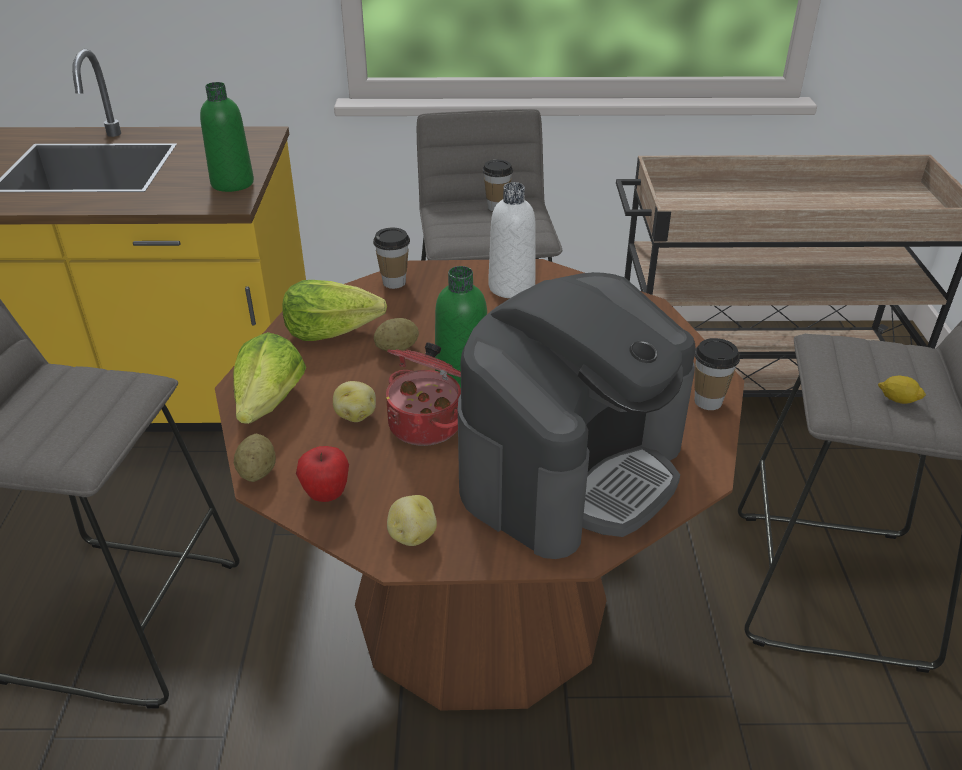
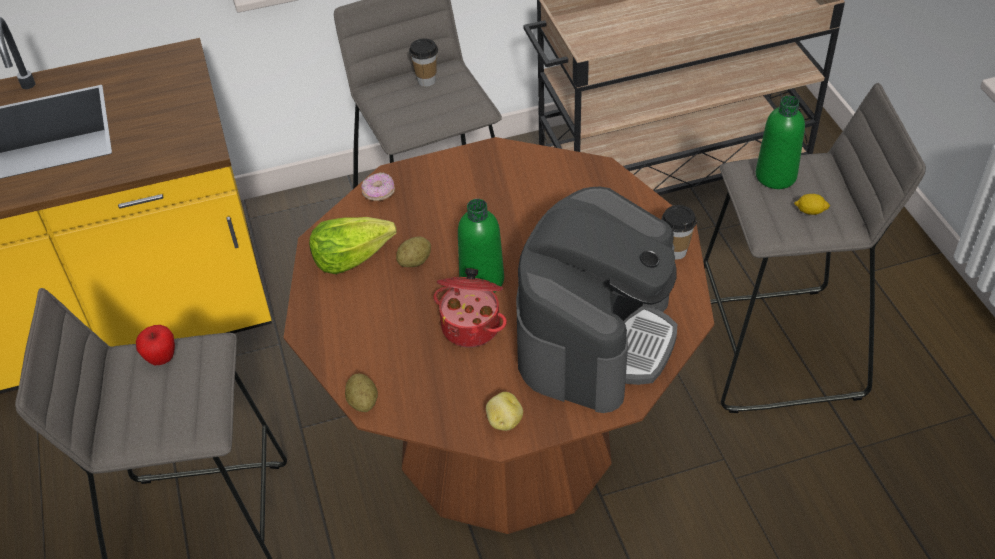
camera: 15 degrees left, 10 degrees up
(232, 183) = (190, 125): green bottle -> green bottle (775, 176)
(270, 403) = (338, 339): lettuce -> none
(326, 494) = (425, 406): apple -> apple (161, 358)
(356, 415) = (412, 332): potato -> none
(394, 282) = (379, 193): cup -> donut
(511, 287) = (481, 175): white bottle -> none

